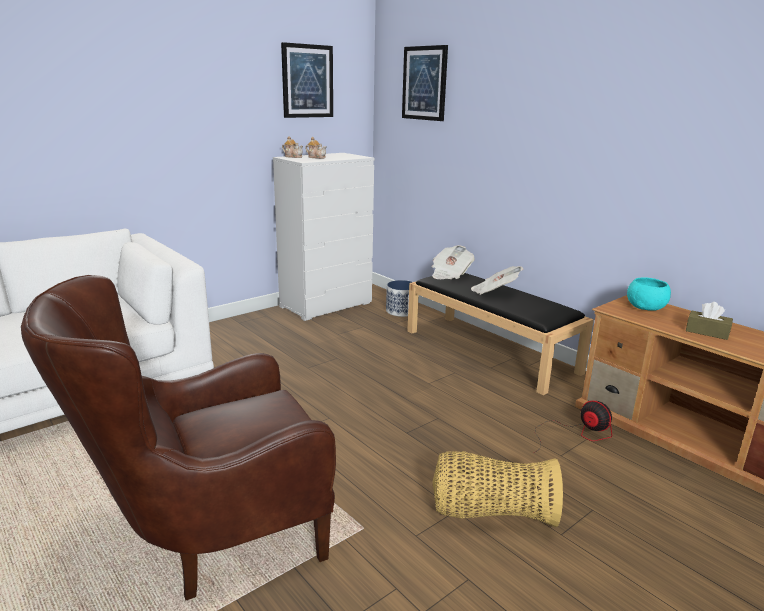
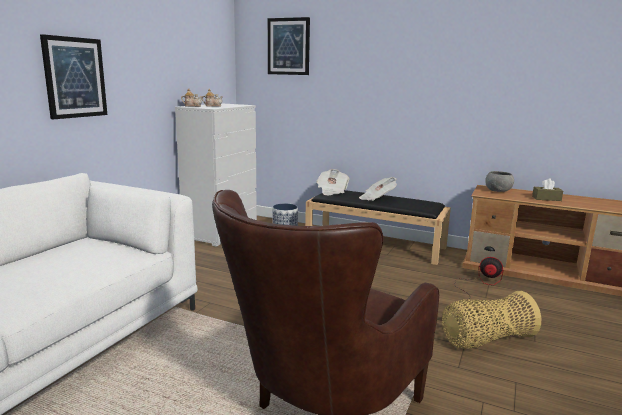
camera: 25 degrees left, 5 degrees down
(307, 81) = (194, 43): picture -> picture (75, 77)
(645, 308) = (498, 191): turquoise bowl -> grey bowl

